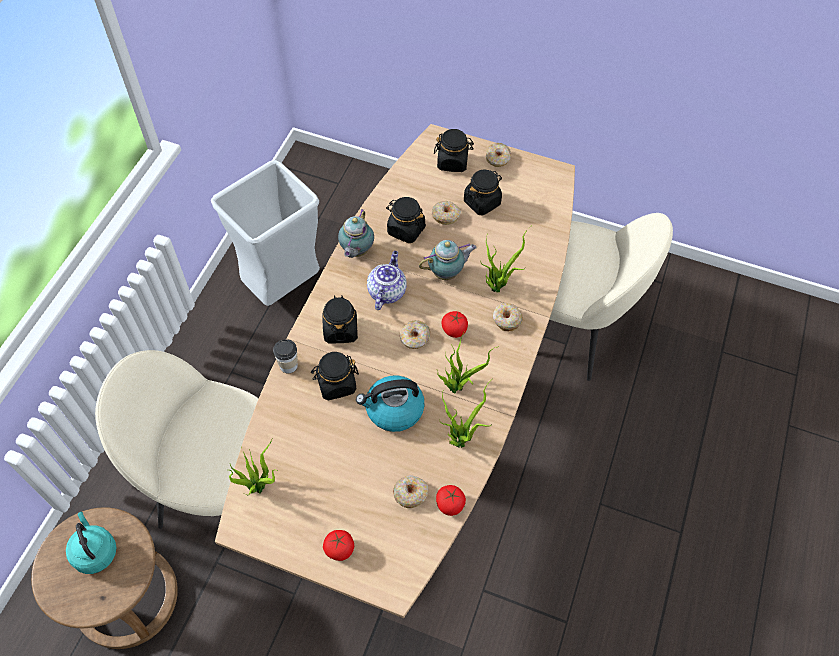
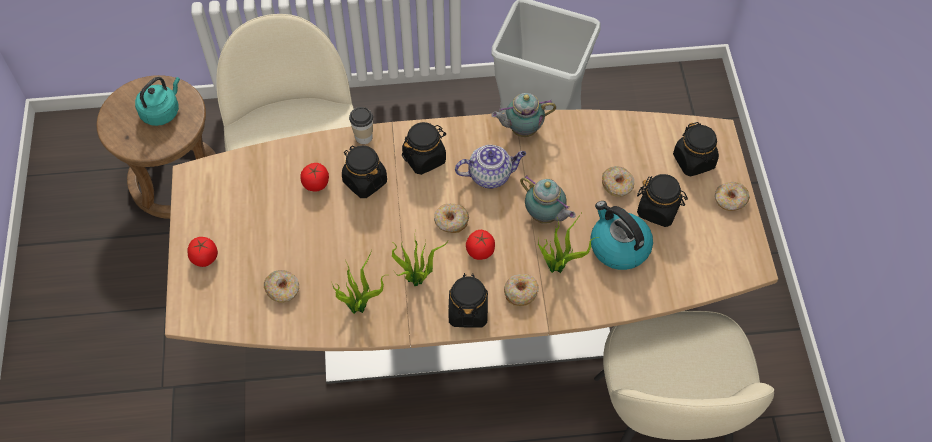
camera: 65 degrees right, 0 degrees up
(259, 486) = (235, 172): potted plant -> none
(393, 410) = (362, 238): kettle -> kettle (618, 247)
(405, 230) = (575, 158): black jar -> black jar (468, 311)
(450, 504) = (287, 326): tomato -> tomato (316, 184)

